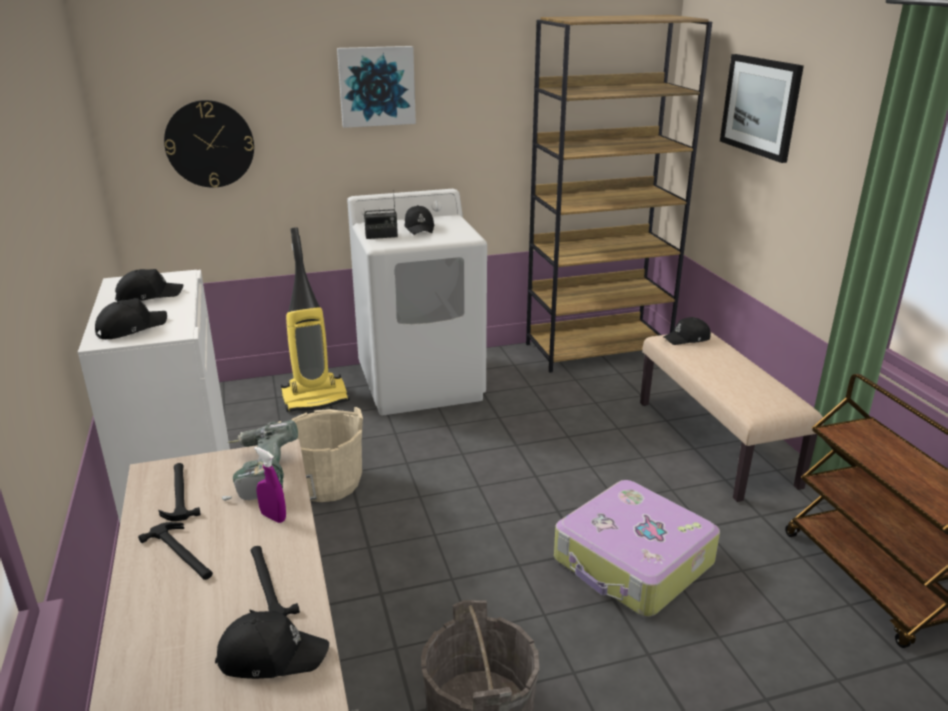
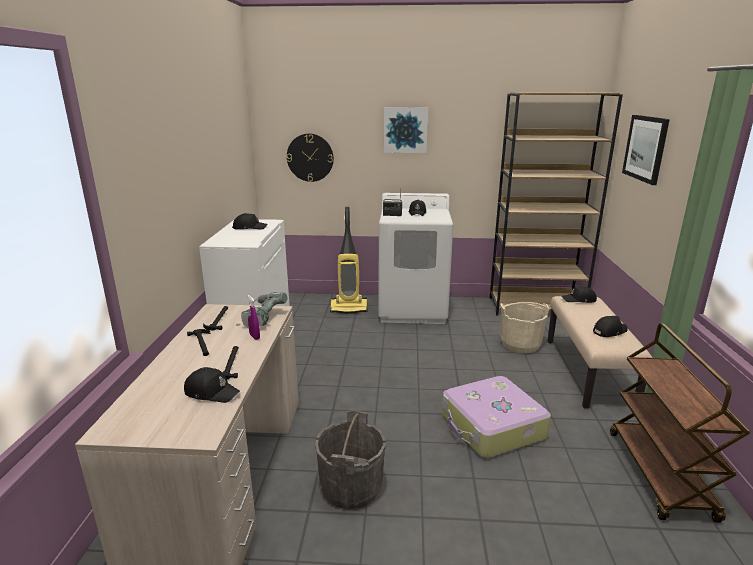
camera: 20 degrees right, 5 degrees down
(131, 328) = (230, 239): black cap -> black cap (609, 331)
(327, 483) = (333, 350): beige bucket -> beige bucket (520, 344)

